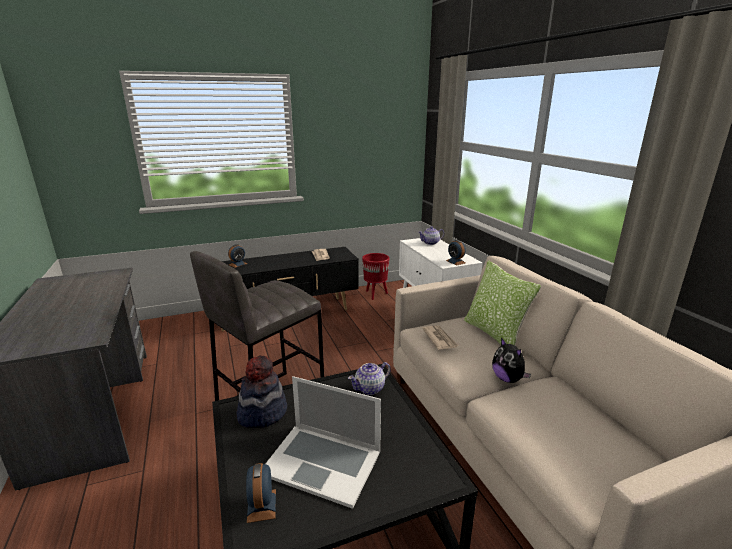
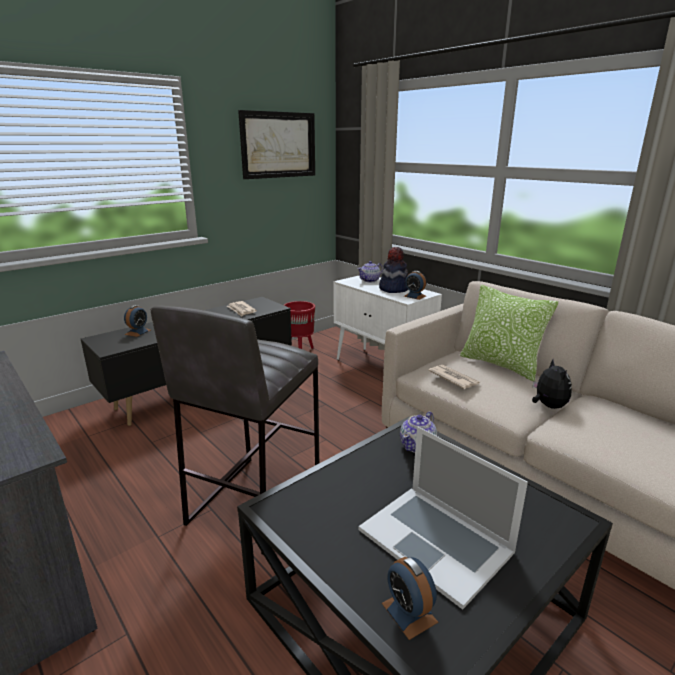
camera: 20 degrees left, 0 degrees up
(262, 413) = (315, 503): hat -> hat (393, 289)
(322, 462) = (435, 540): laptop -> laptop turned 45 degrees clockwise
(371, 124) = (278, 145): none -> picture
(508, 379) = (548, 406): plush toy -> plush toy turned 135 degrees counterclockwise

